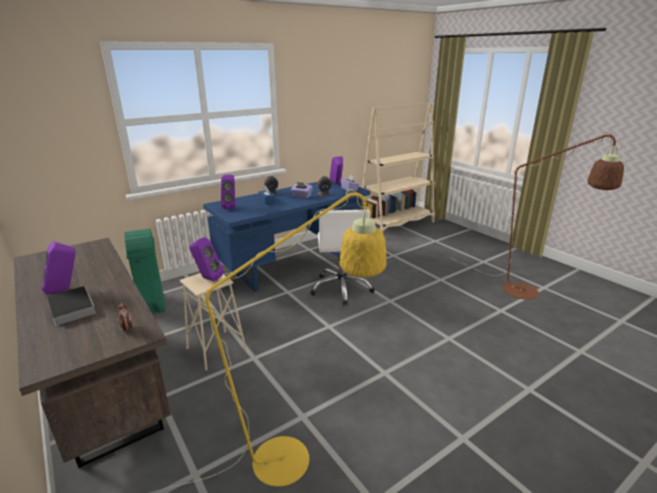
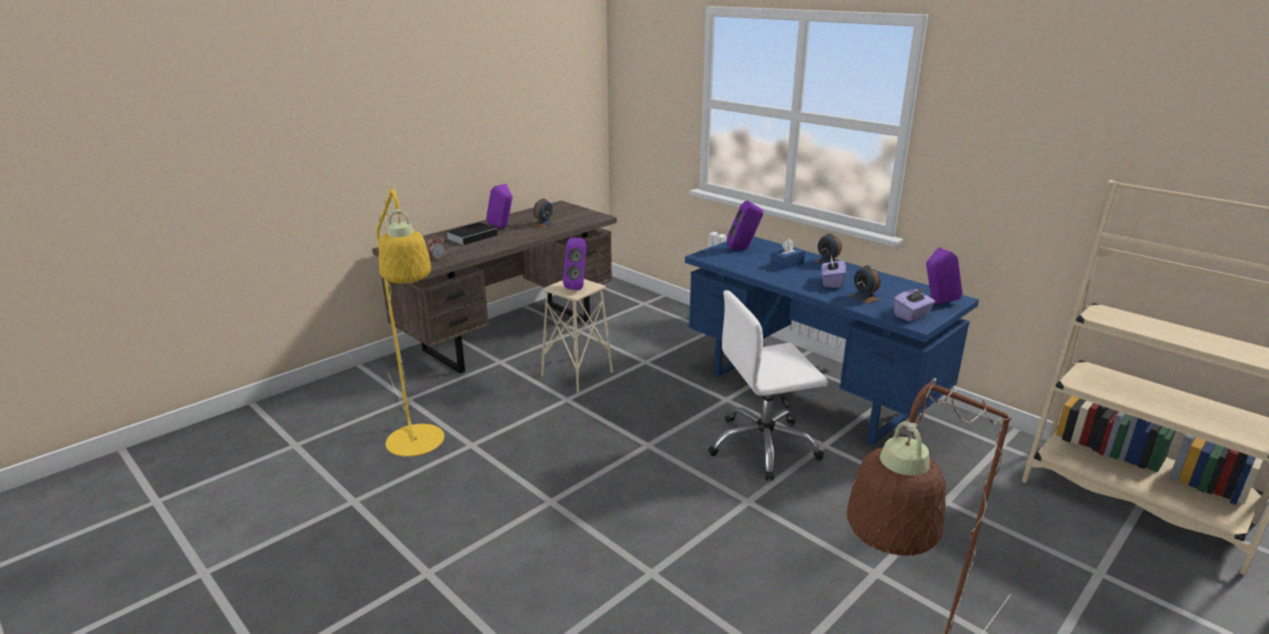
camera: 80 degrees right, 0 degrees up
(83, 268) = (543, 224): none -> alarm clock
(152, 305) = (651, 320): green trash can -> none

